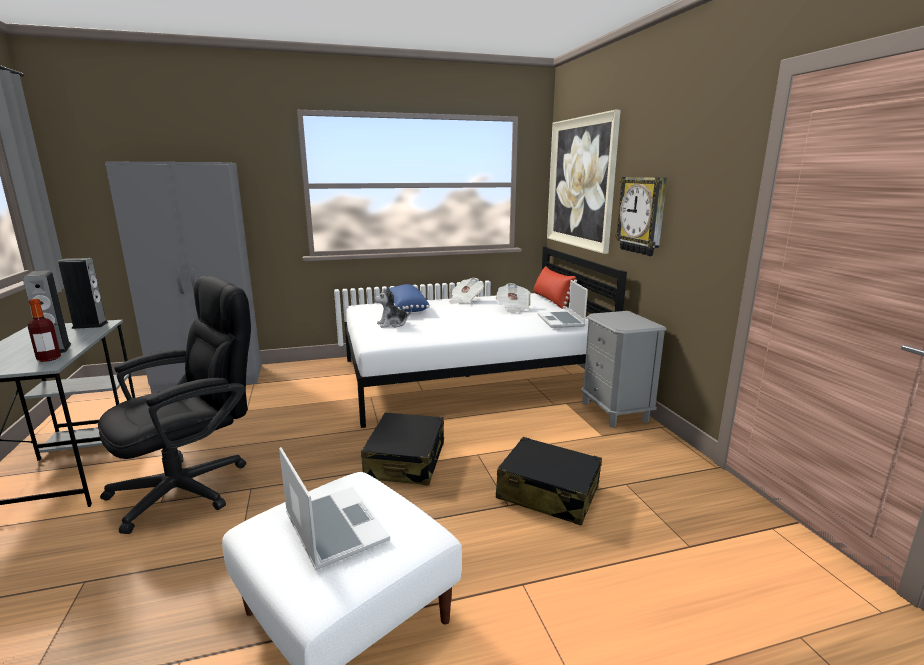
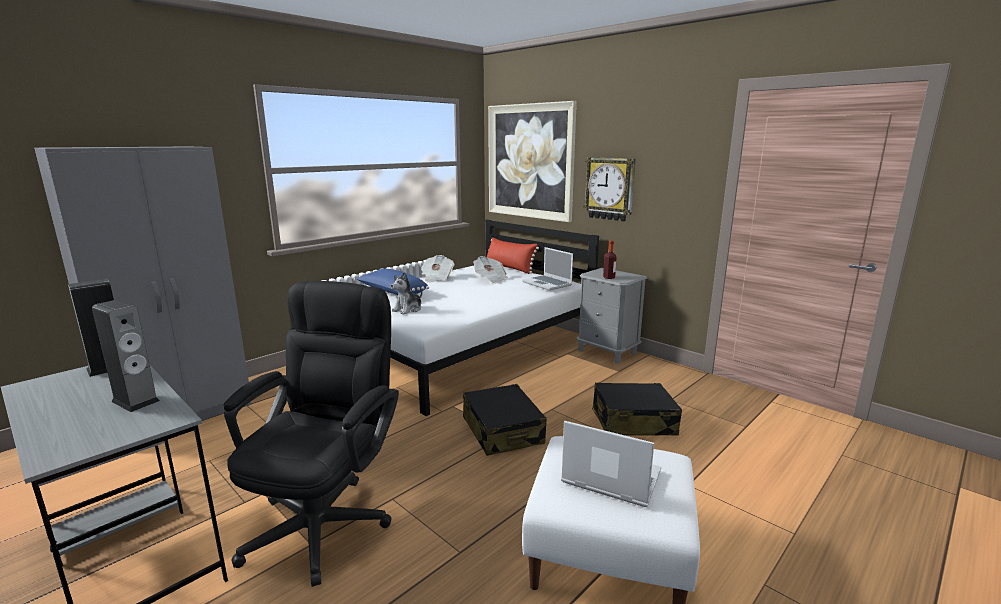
camera: 30 degrees left, 0 degrees up
(49, 359) = (155, 412): bottle -> bottle (609, 277)

